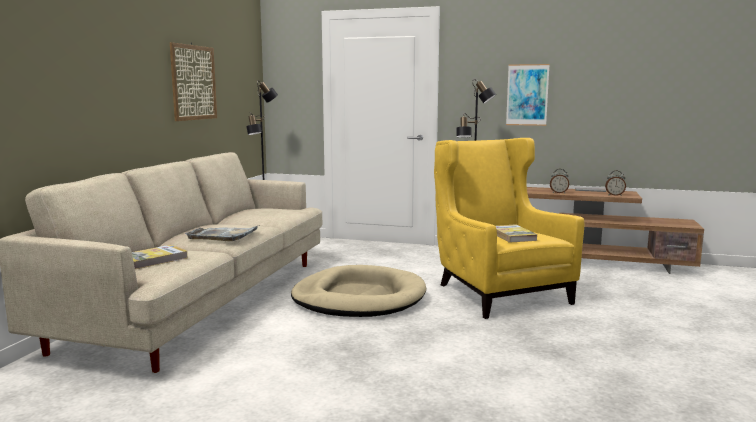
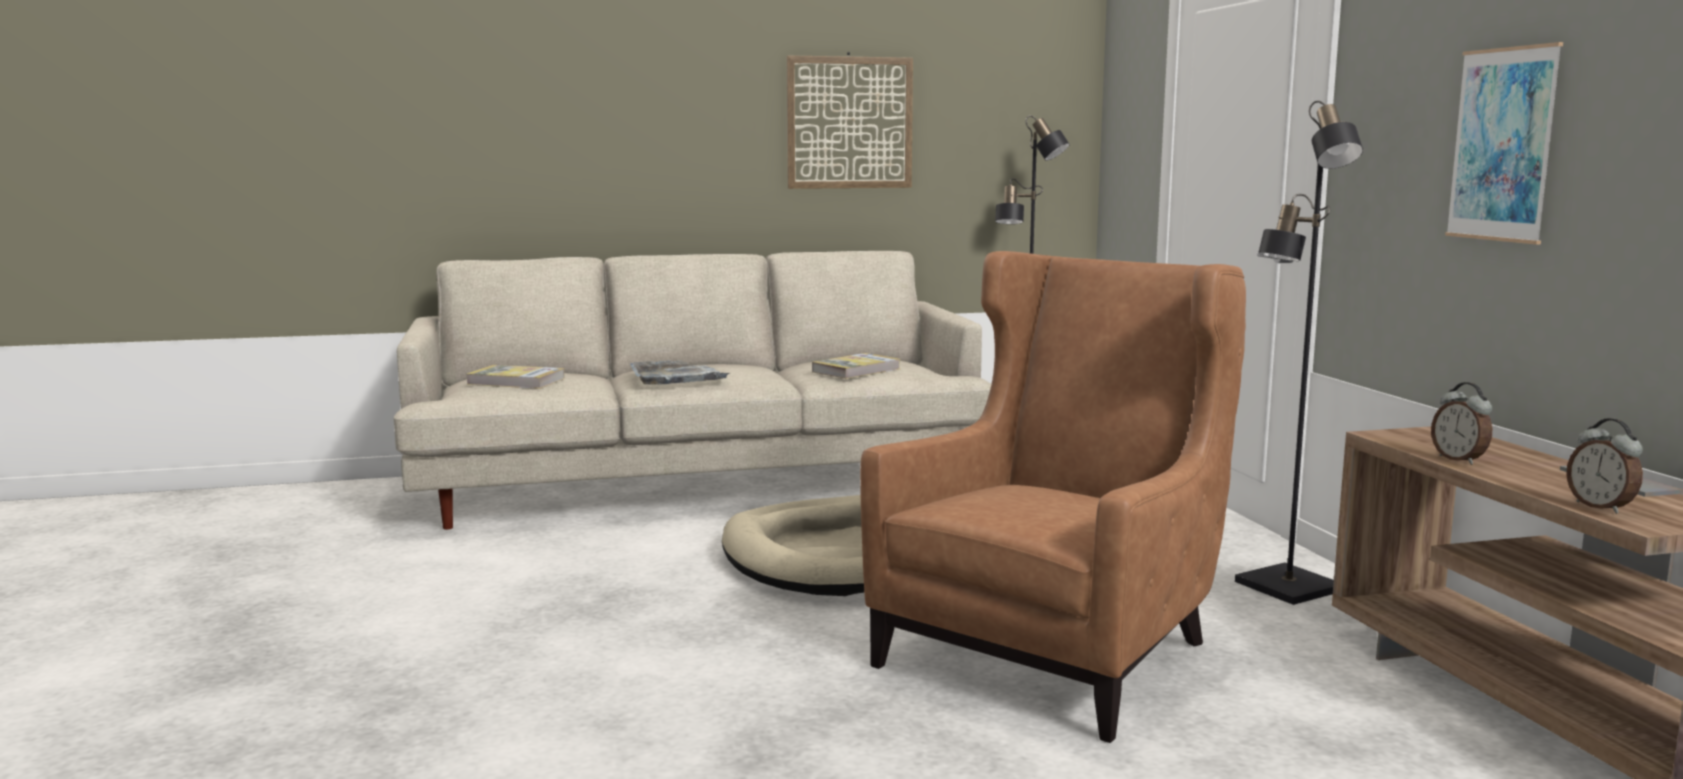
camera: 60 degrees right, 0 degrees up
(497, 292) = (1058, 652): yellow armchair -> brown armchair
(512, 236) = (1005, 503): book -> book (856, 370)

